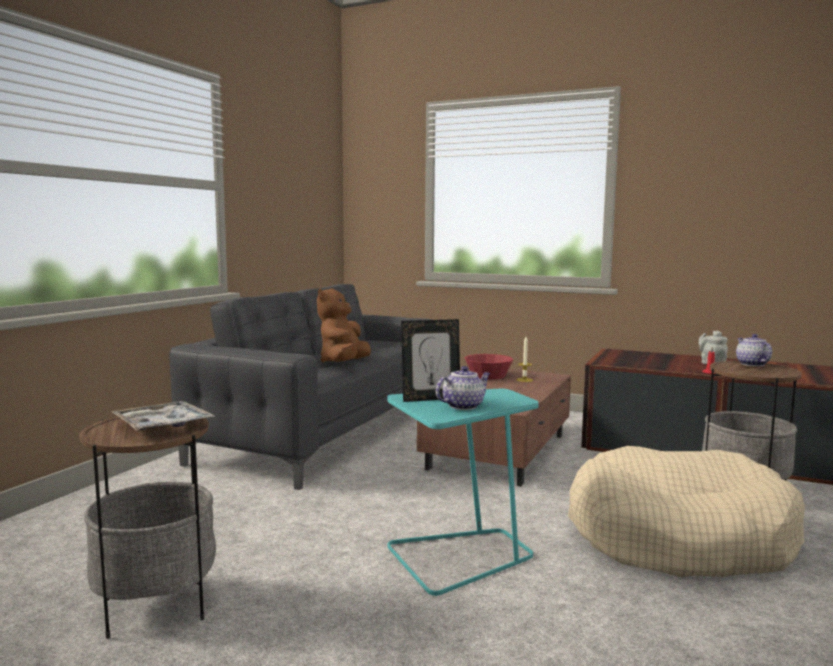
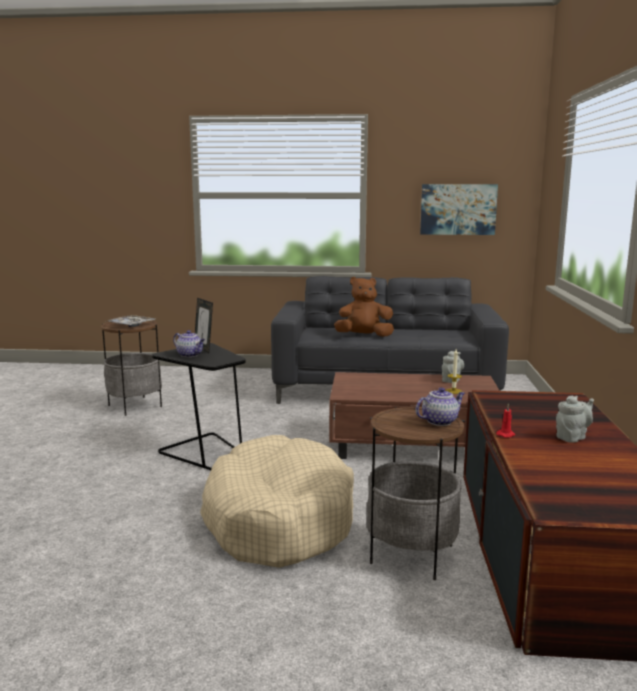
camera: 70 degrees right, 5 degrees up
(296, 209) = (458, 209): none -> picture
(460, 557) = (207, 453): turquoise side table -> black side table
(488, 376) = (451, 380): red bowl -> grey teapot

